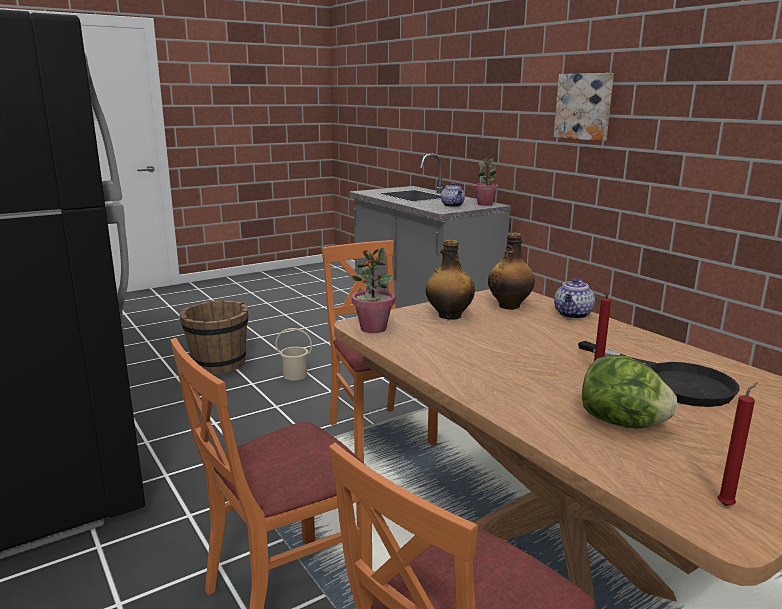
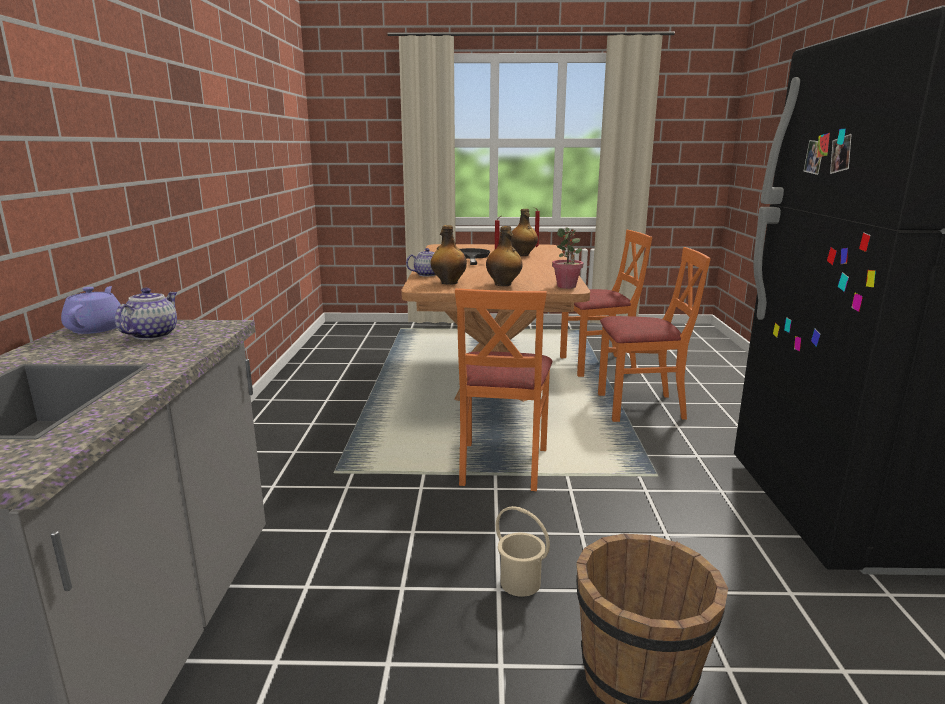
camera: 145 degrees left, 0 degrees up
(485, 204) = (97, 328): potted plant -> purple teapot
(584, 106) = (123, 127): picture -> none
(622, 423) = (522, 255): lettuce -> bottle

